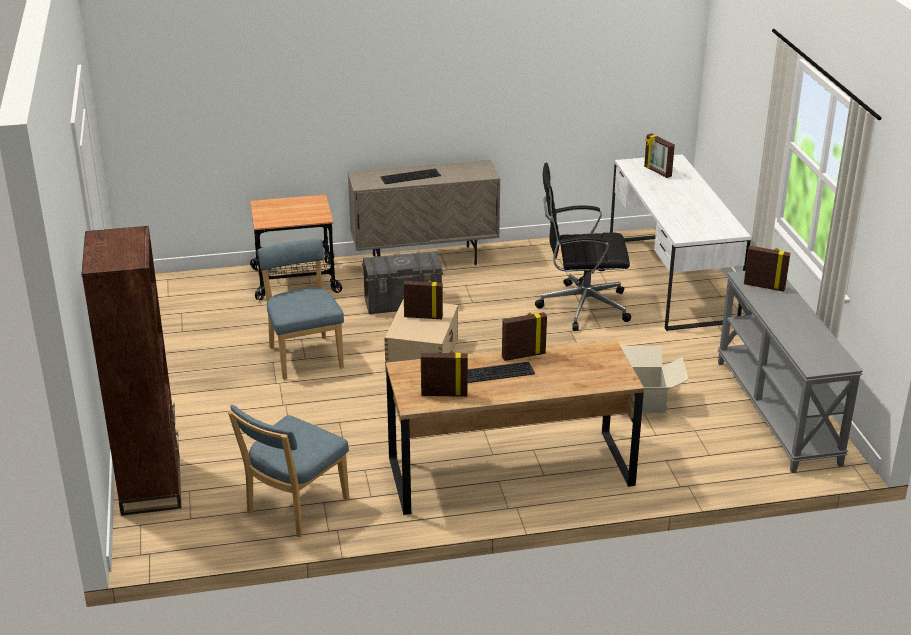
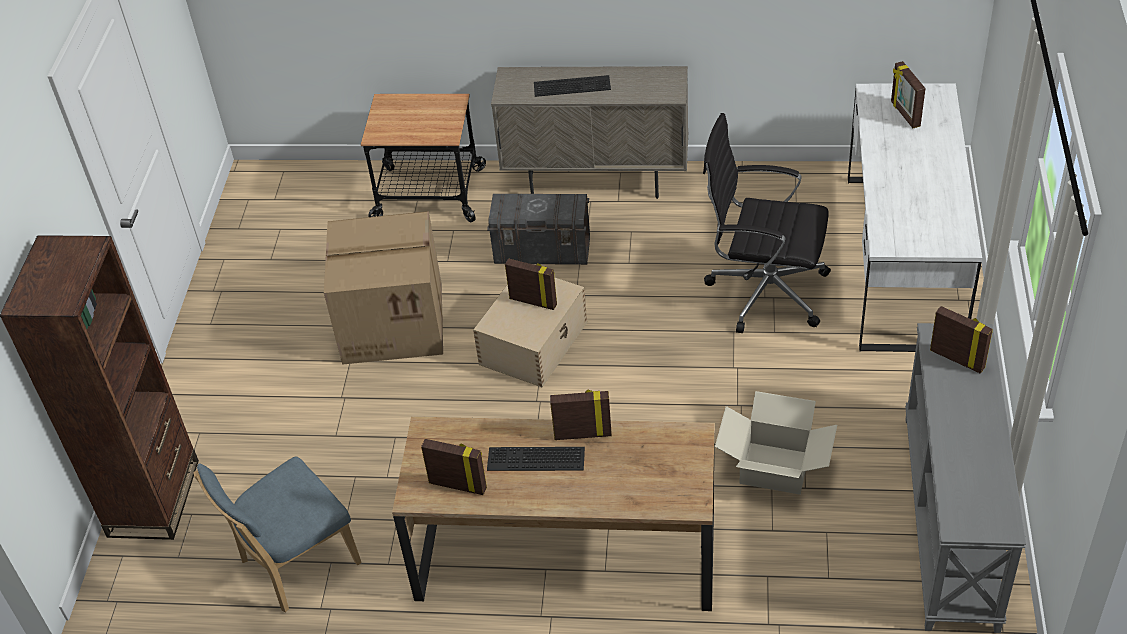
camera: 20 degrees right, 15 degrees up
(304, 355) = (394, 321): blue chair -> cardboard box

